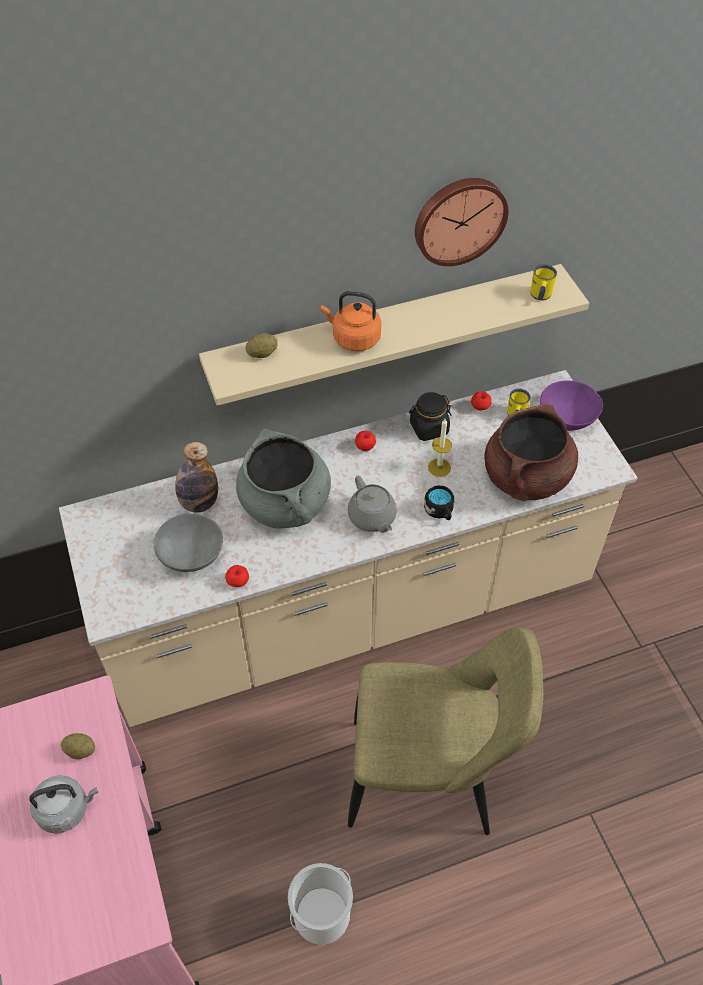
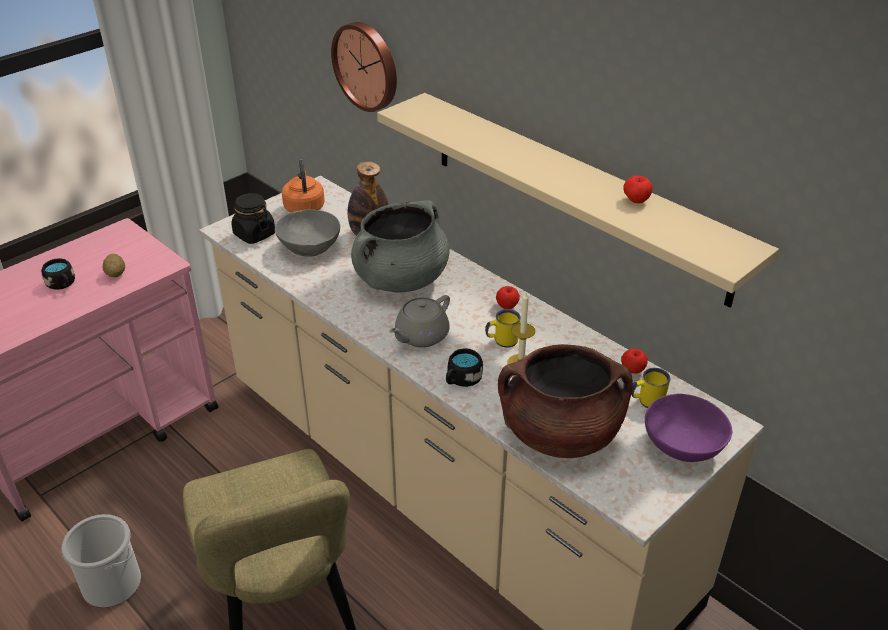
camera: 65 degrees right, 15 degrees down
(66, 809) = (62, 285): grey kettle -> black mug
(238, 582) = (296, 280): apple -> apple (636, 200)
(262, 354) = (449, 117): potato -> none
(353, 338) = (513, 153): orange kettle -> orange kettle (304, 207)
(428, 428) = (569, 341): black jar -> black jar (254, 234)
(459, 219) = (660, 90): wall clock -> wall clock (367, 66)
(540, 296) = (701, 245): yellow mug -> yellow mug (501, 341)

